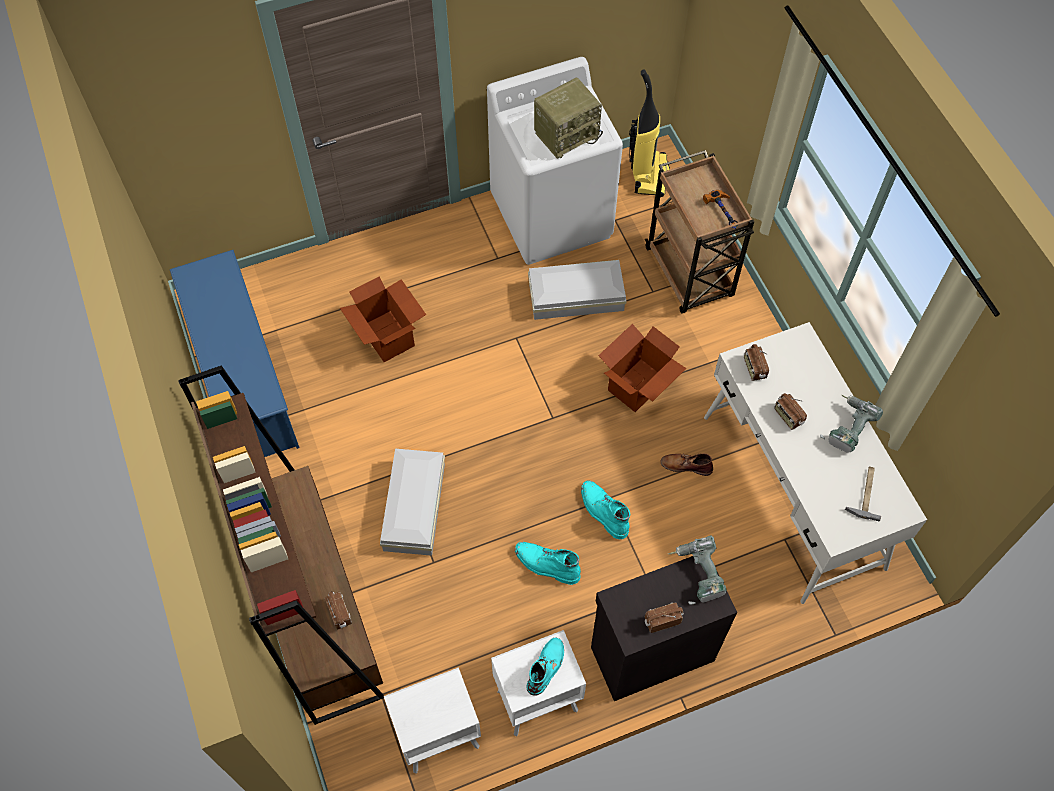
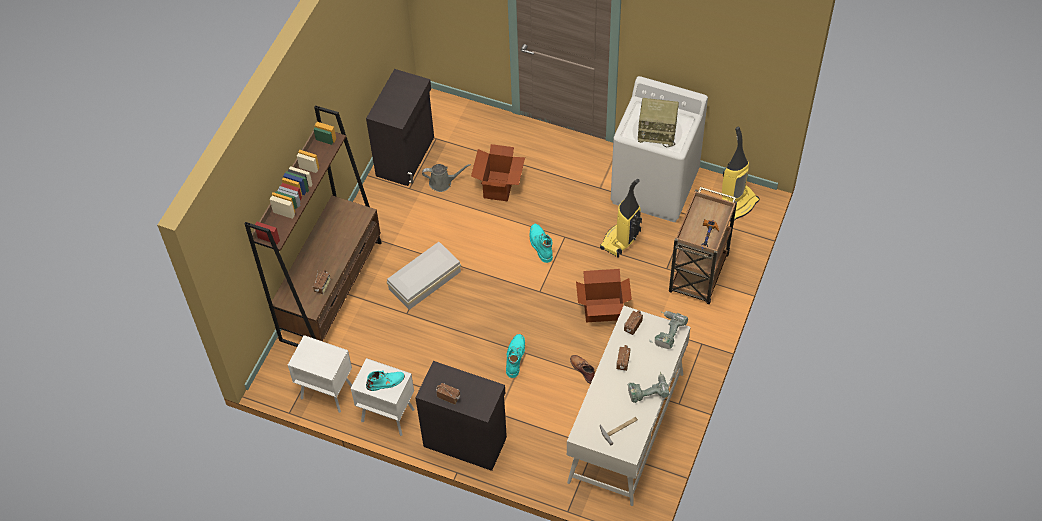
camera: 45 degrees right, 5 degrees down
(245, 381) = (406, 156): blue shoe rack -> black cabinet
(319, 379) = (443, 182): none -> grey watering can
(546, 565) = (459, 359): turquoise boot -> turquoise boot (540, 244)
(577, 297) = (621, 240): white storage box -> vacuum cleaner
(697, 574) = (488, 391): power drill -> power drill (667, 332)

